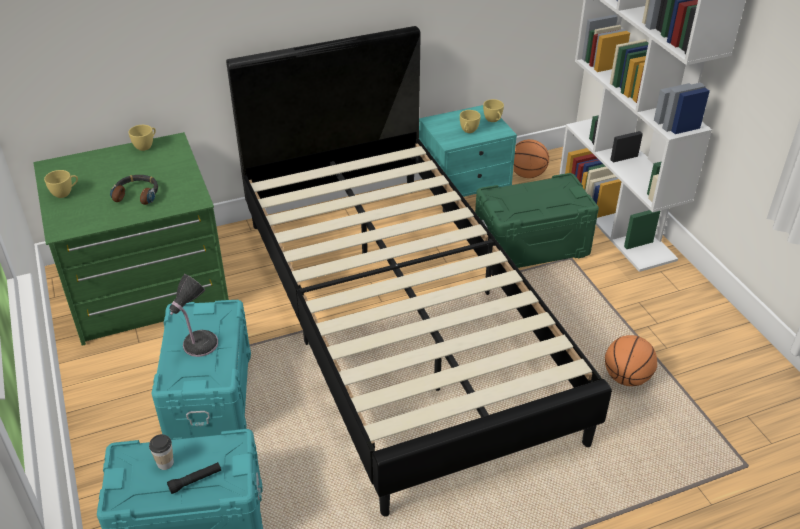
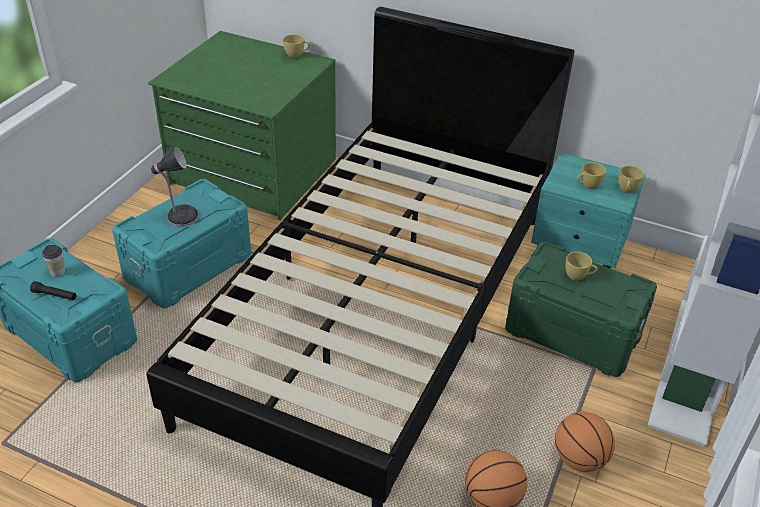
camera: 45 degrees right, 0 degrees up
(65, 193) = (205, 59): yellow cup -> yellow cup (578, 276)
(137, 194) = (241, 83): headphones -> none
(527, 175) = (661, 274): basketball -> basketball (579, 459)

